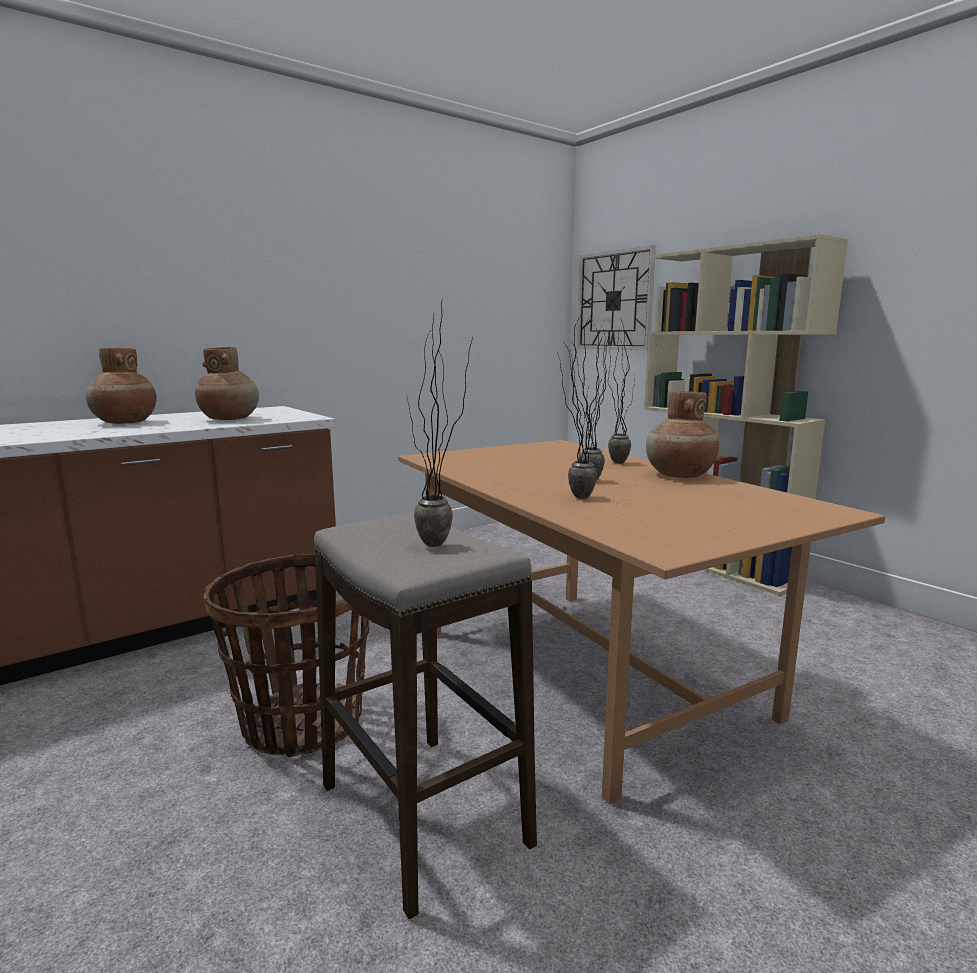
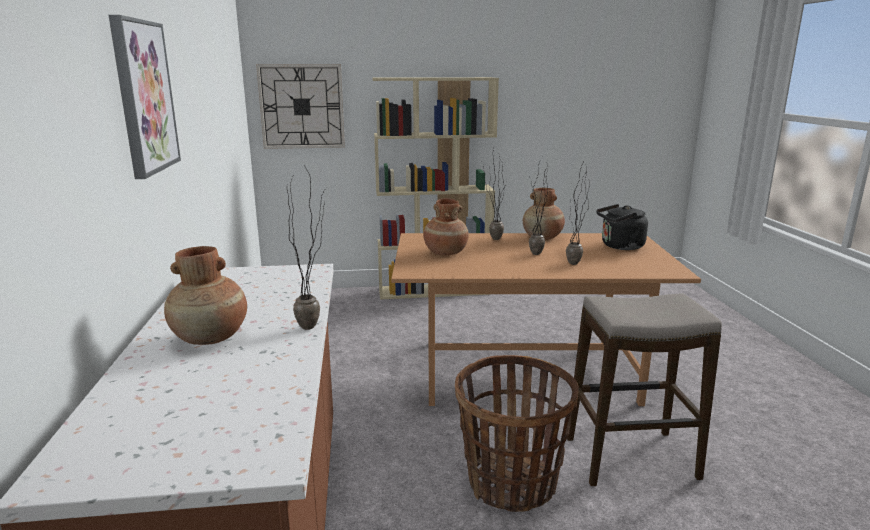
camera: 60 degrees left, 5 degrees up
(230, 419) = (273, 294): brown vase -> brown vase (445, 252)
(245, 252) = (144, 97): none -> picture
(442, 547) = (662, 304): potted plant -> potted plant (316, 326)
(740, 509) = (620, 246): none -> black kettle

